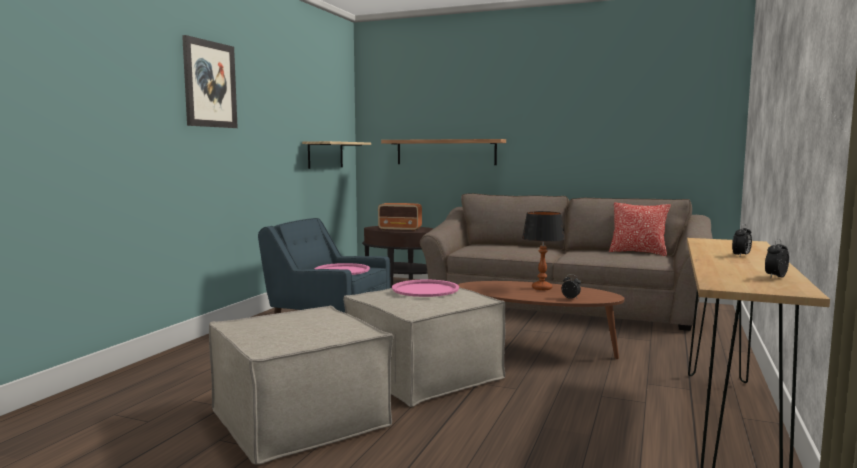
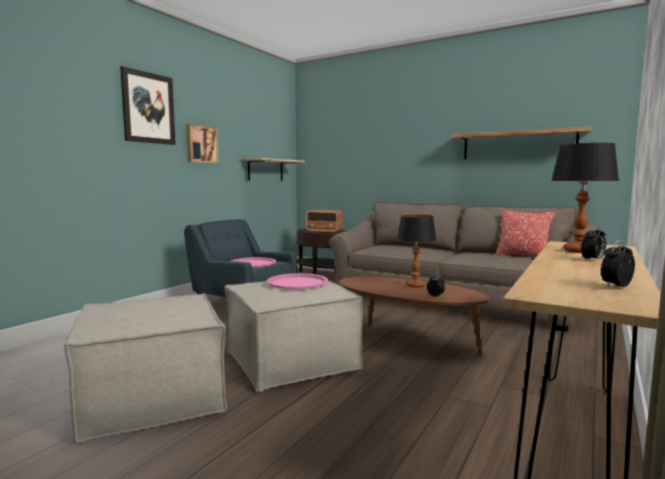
camera: 10 degrees right, 0 degrees up
(261, 126) = (201, 144): none -> picture
(445, 152) = (364, 168): shelf -> shelf (518, 145)
(722, 247) = (578, 251): none -> table lamp

